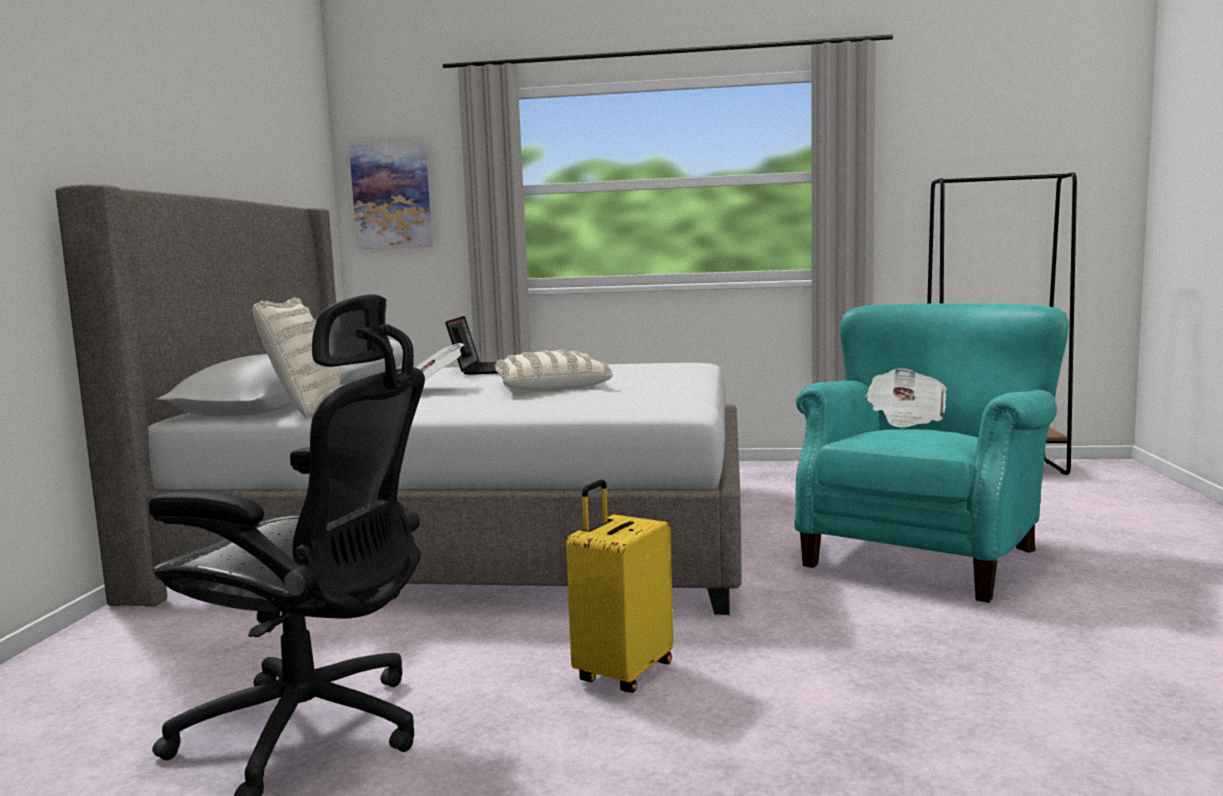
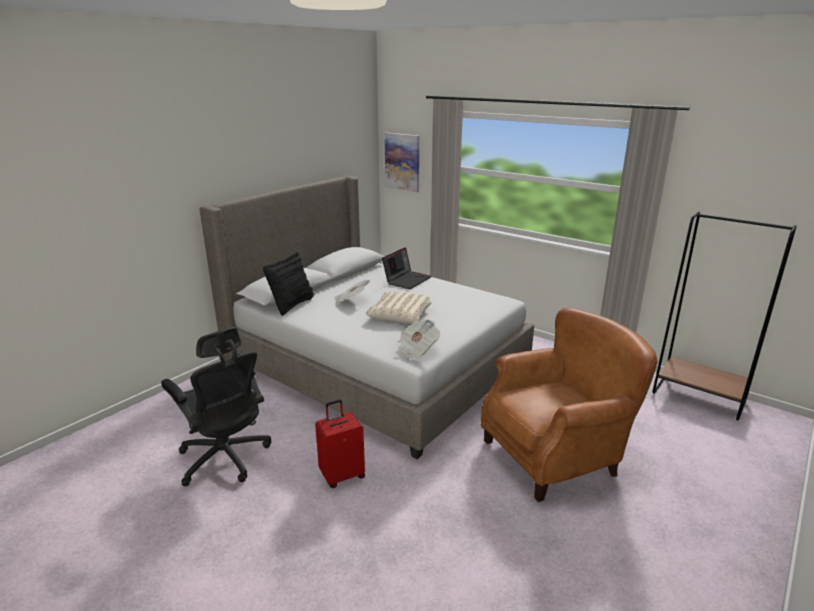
camera: 30 degrees right, 15 degrees up
(305, 408) = (291, 305): beige pillow -> black pillow
(622, 673) = (342, 475): yellow suitcase -> red suitcase
(905, 420) = (562, 384): newspaper -> newspaper (416, 350)
(924, 553) = (555, 454): turquoise armchair -> brown armchair

